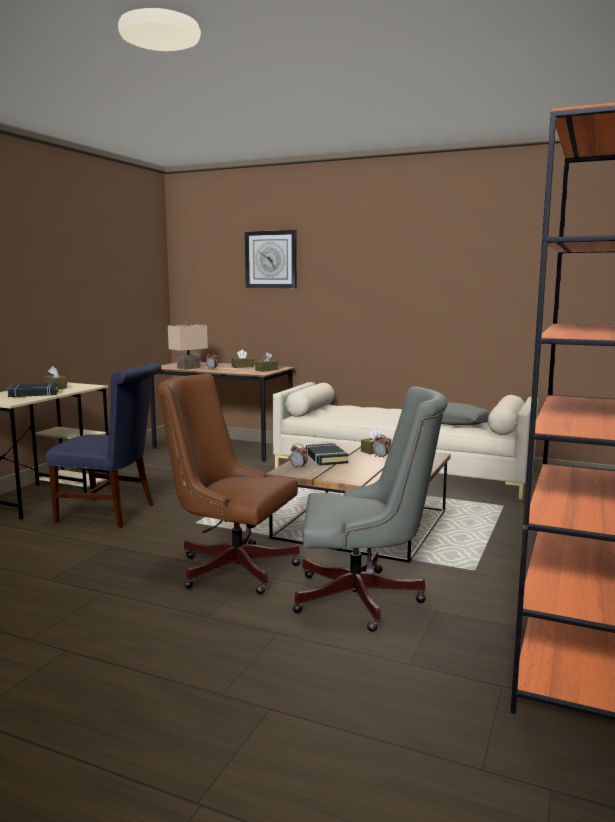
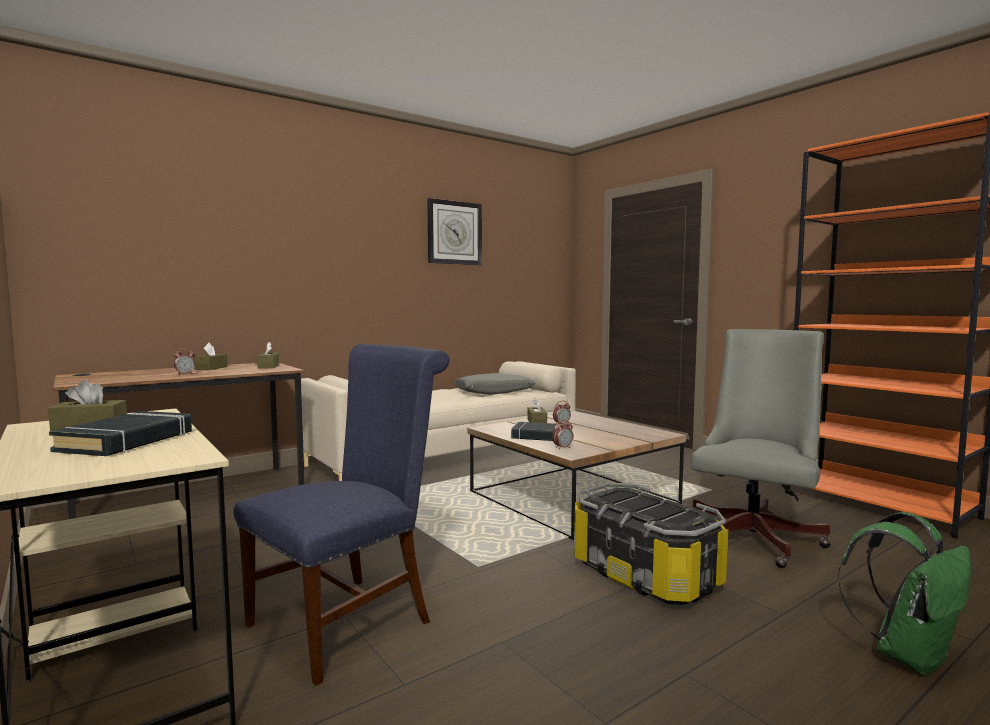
camera: 60 degrees left, 5 degrees down
(174, 662) = (907, 654): none -> green backpack
(188, 368) = (139, 378): beige table lamp -> none
(230, 567) = (644, 575): brown office chair -> storage box
(271, 259) = (230, 215): wall clock -> wall clock (454, 233)

